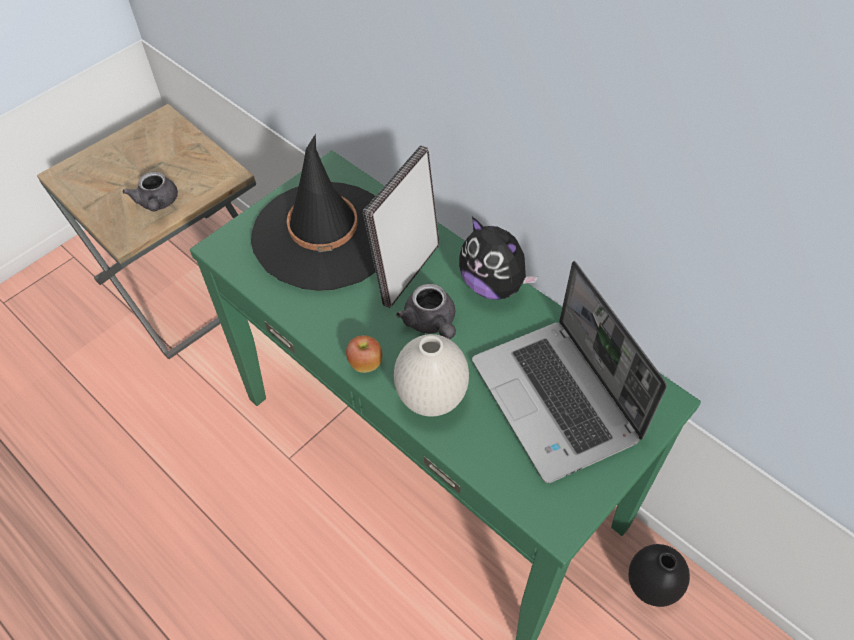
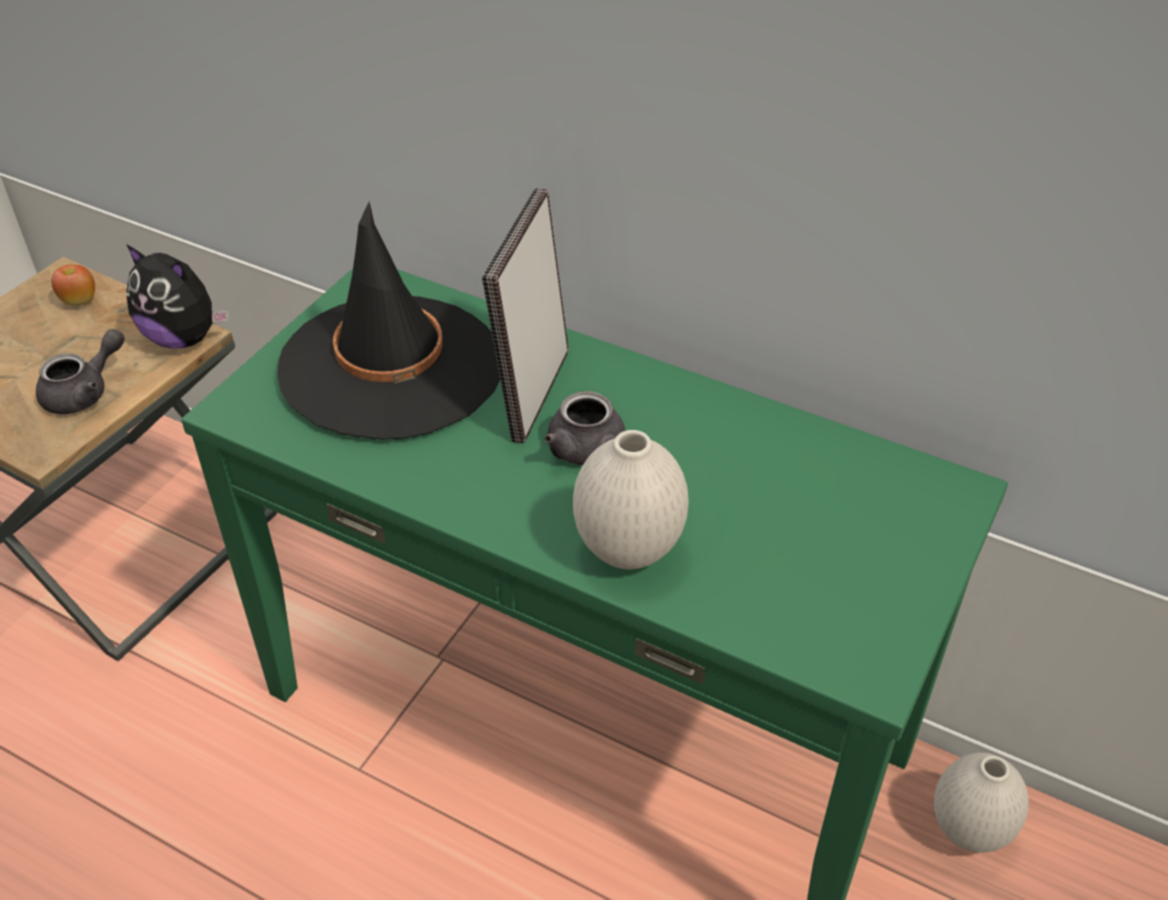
camera: 15 degrees left, 10 degrees down
(157, 203) = (85, 392): grey teapot -> grey teapot turned 105 degrees counterclockwise
(365, 364) = (512, 522): apple -> apple (79, 301)
(493, 285) = (665, 389): plush toy -> plush toy (184, 338)
(557, 401) = (812, 518): laptop -> none
(651, 587) = (969, 831): black vase -> white vase

